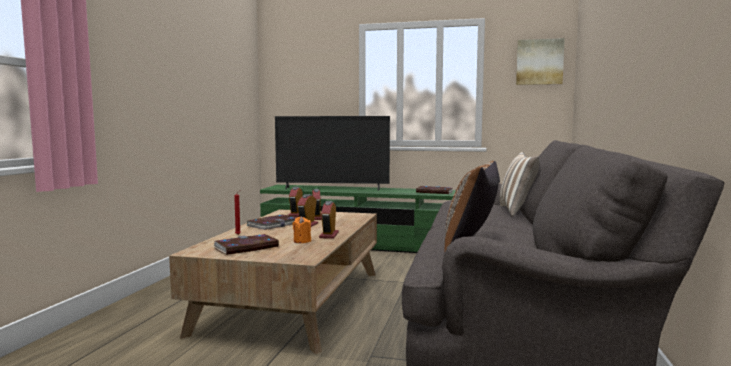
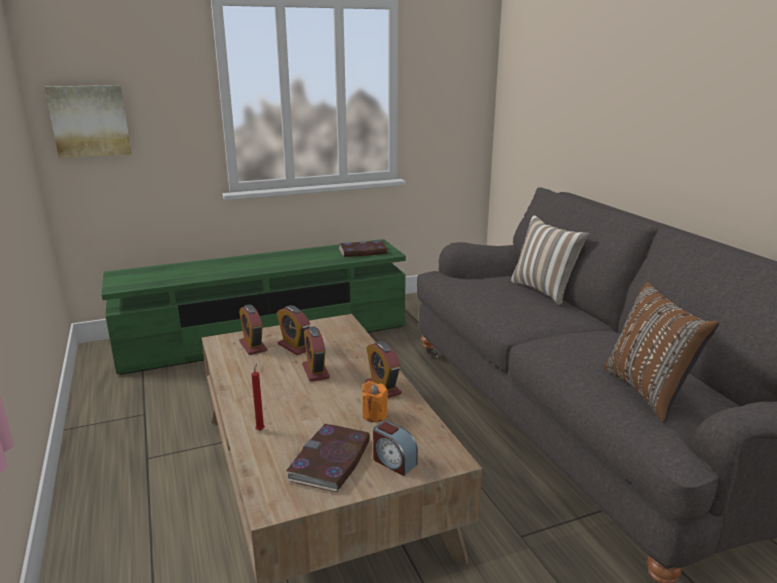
camera: 35 degrees left, 15 degrees up
(274, 224) = (266, 384): book -> none
(274, 254) = (393, 462): none -> alarm clock
(332, 189) = (218, 269): television -> none
(539, 62) = (461, 64): picture -> picture (90, 121)

